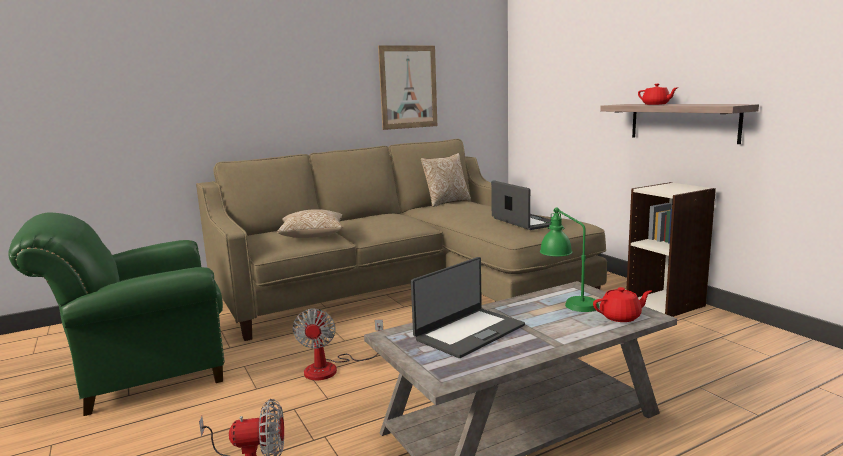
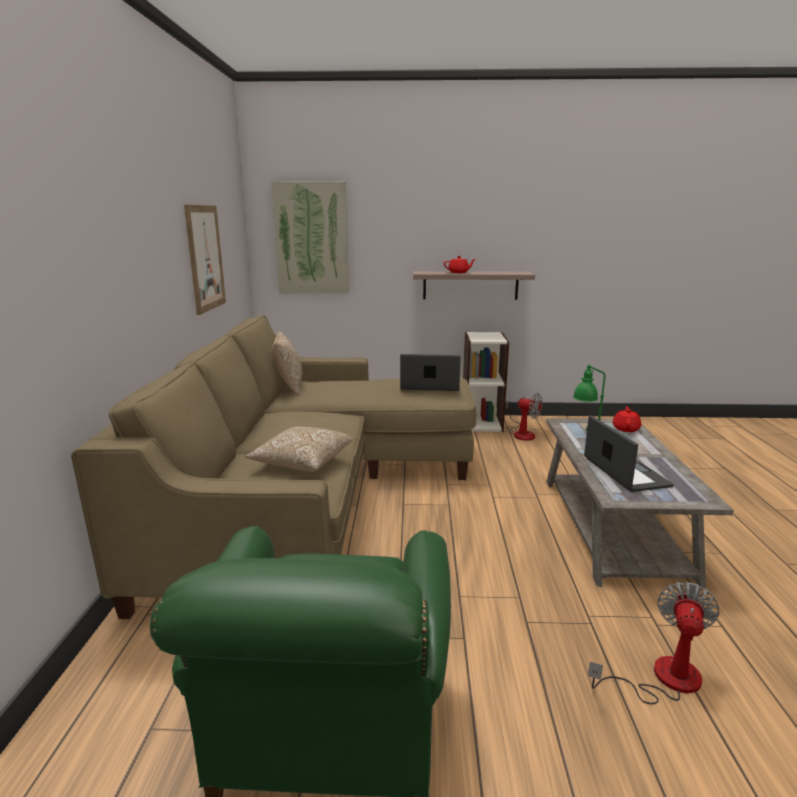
camera: 60 degrees left, 5 degrees up
(331, 368) = (457, 579): fan -> fan (521, 433)
(546, 72) = (311, 238): none -> picture

